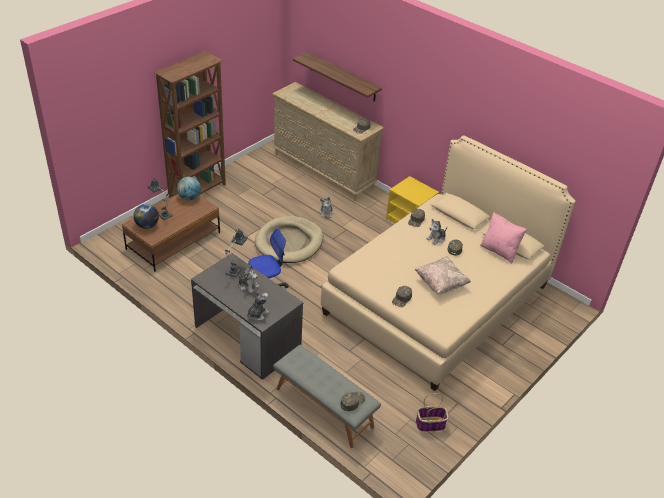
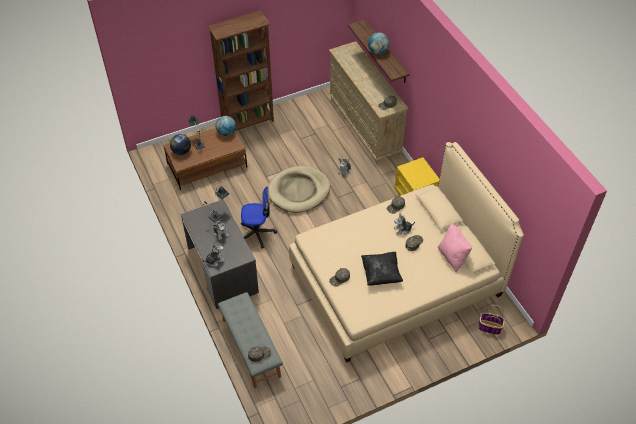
camera: 25 degrees right, 10 degrees up
(338, 75) = (377, 51): none -> globe
(430, 424) = (326, 389): basket -> basket (489, 327)
(441, 284) = (381, 274): beige pillow -> black pillow

